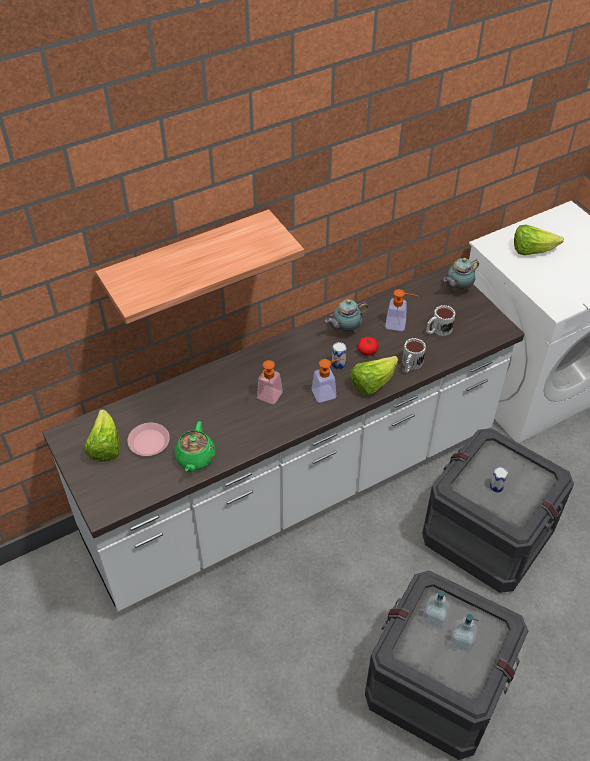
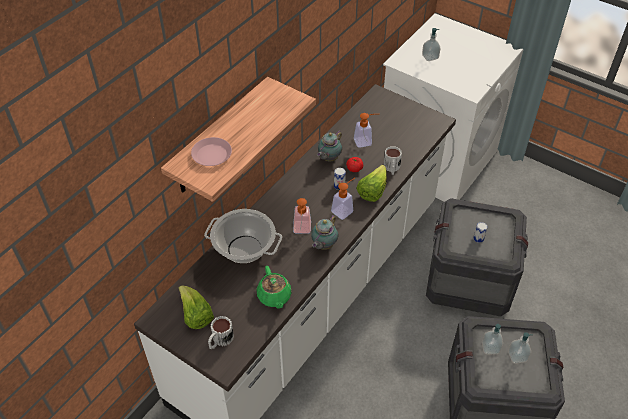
camera: 25 degrees left, 0 degrees up
(149, 442) = (230, 298): pink plate -> pink plate (212, 155)
(195, 396) = (244, 249): none -> cooking pot
(438, 330) = (395, 136): mug -> mug (220, 340)
(457, 289) = (391, 101): teapot -> teapot (323, 246)
(531, 250) = (430, 57): lettuce -> soap dispenser

